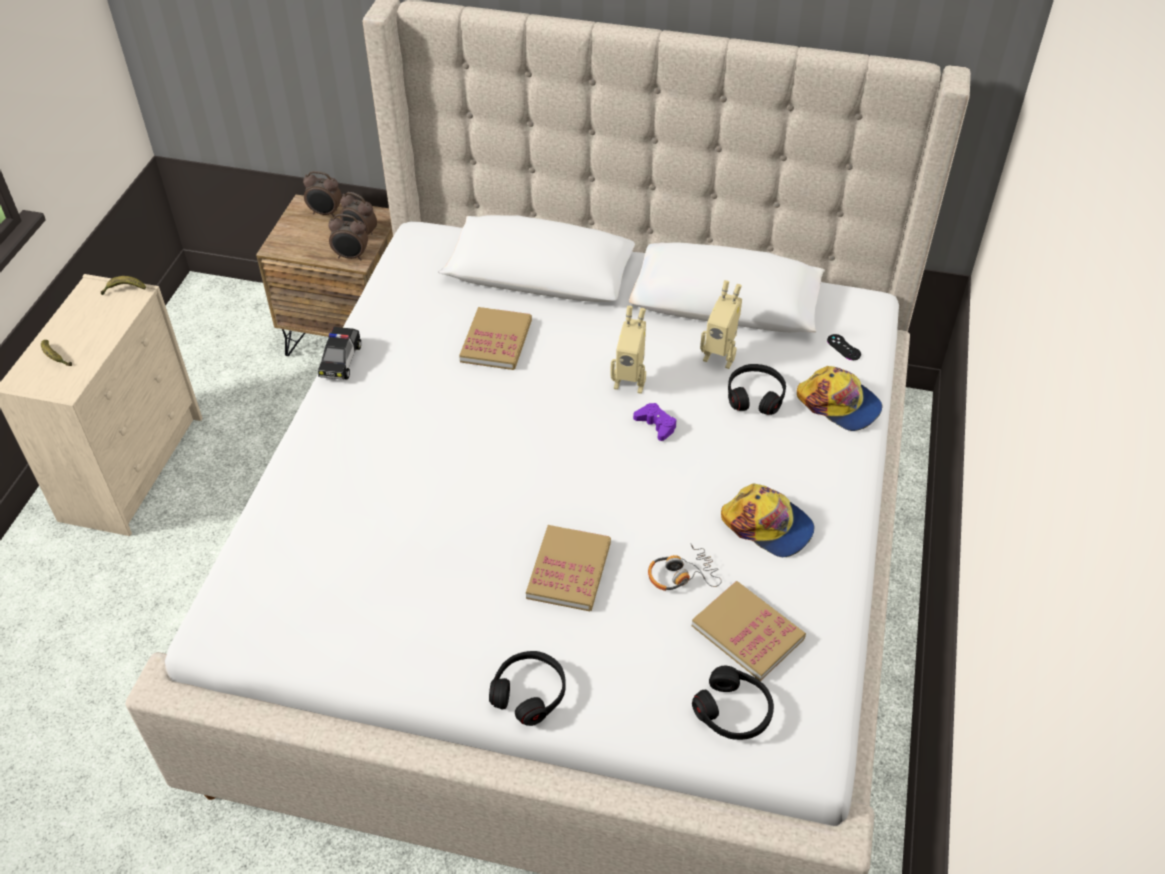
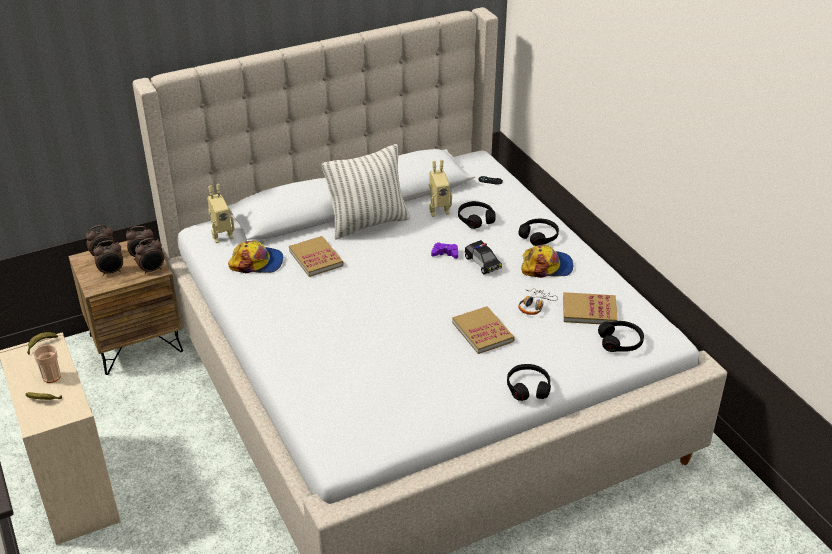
camera: 40 degrees left, 10 degrees down
(91, 334) = (51, 377): none -> cup
(311, 237) = (111, 272): none -> alarm clock
(341, 361) = (239, 309): toy car -> toy car (482, 263)
(611, 326) = (368, 223): none -> pillow
(630, 381) = (408, 242): toy robot -> toy robot (221, 236)
(812, 472) = (539, 236): none -> black headphones
(839, 404) = (517, 204): cap -> cap (257, 262)

